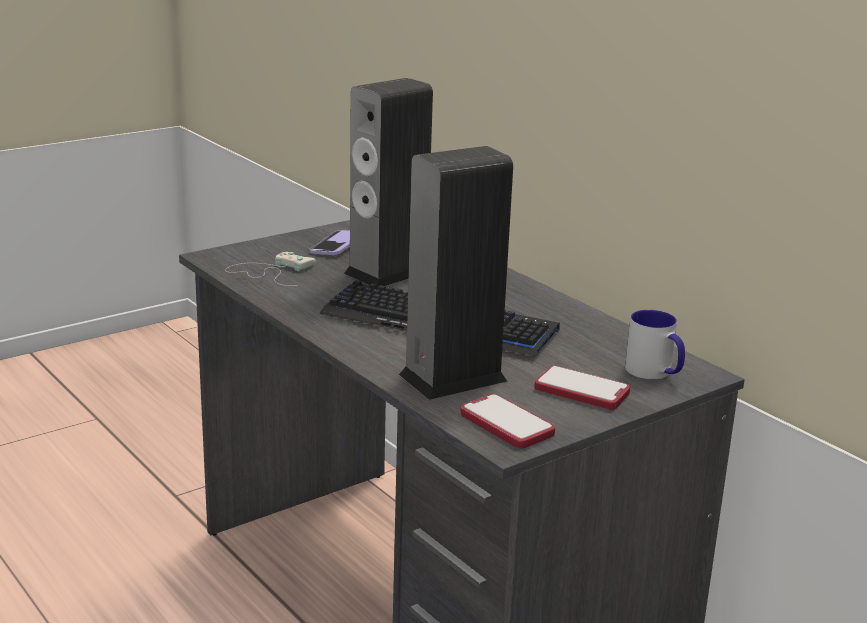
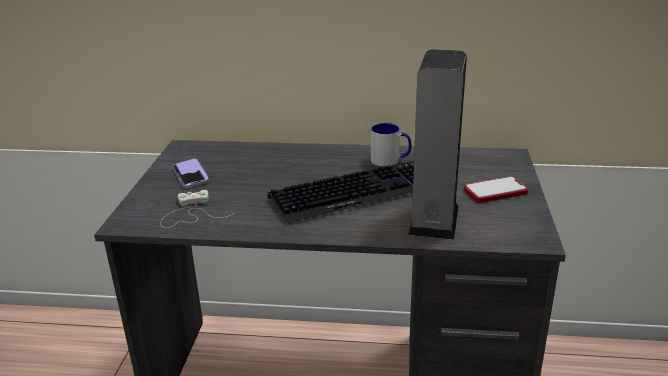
camera: 45 degrees left, 5 degrees up
(388, 272) = (259, 177): speaker -> none
(506, 424) = (512, 229): phone -> none
(655, 373) = (497, 165): mug -> mug (390, 160)

